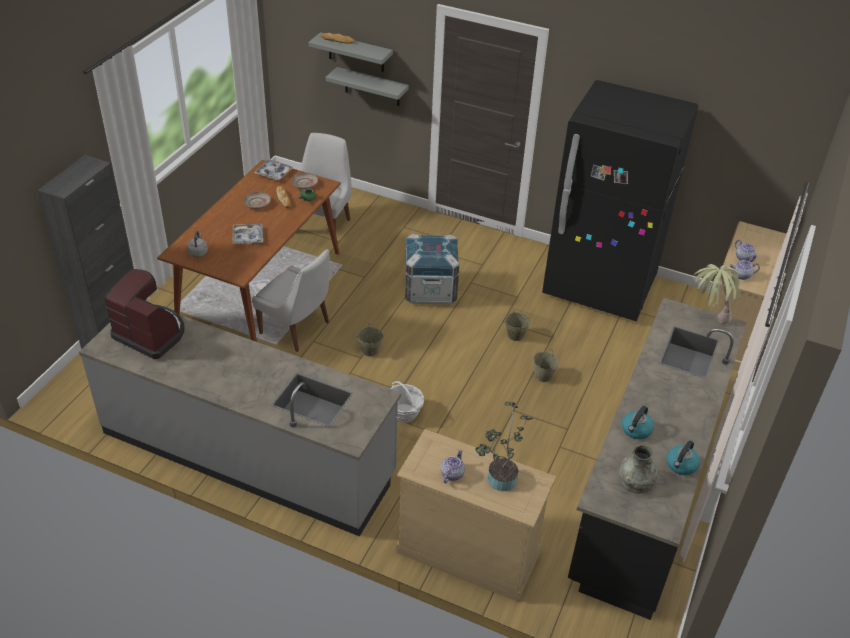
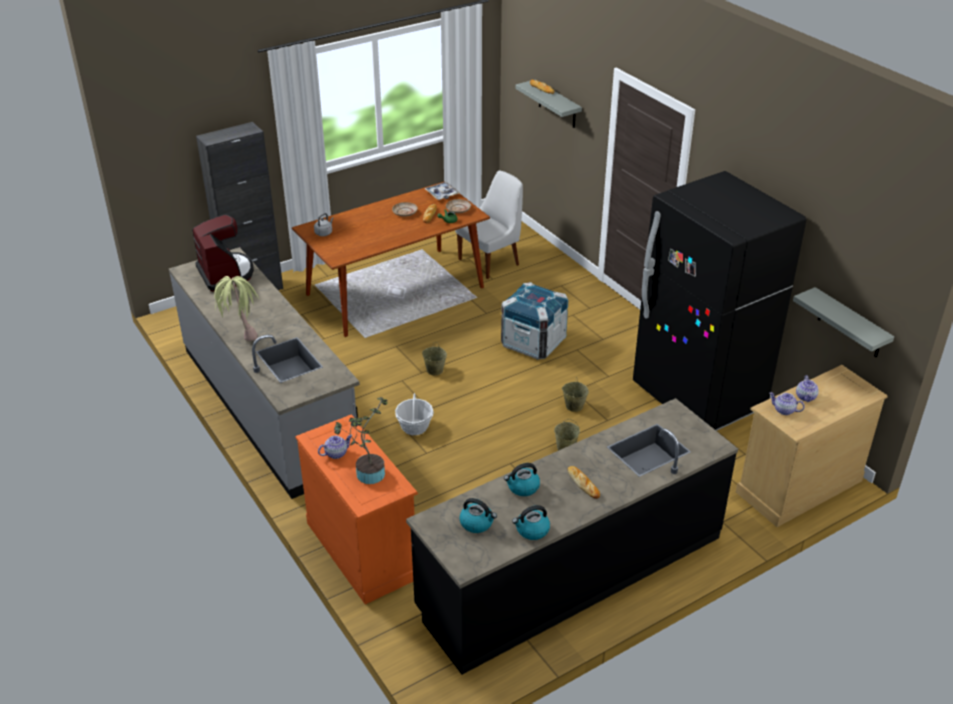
camera: 35 degrees right, 5 degrees down
(248, 237) = (372, 234): tray -> none
(297, 329) = (392, 332): white chair -> none
(372, 87) = (566, 141): grey shelf -> grey shelf (850, 324)
(468, 552) = (362, 549): beige dresser -> orange dresser
(635, 481) = (477, 523): grey vase -> kettle
(675, 405) = (583, 484): none -> bread
(707, 320) = (697, 432): potted plant -> potted plant (240, 334)

